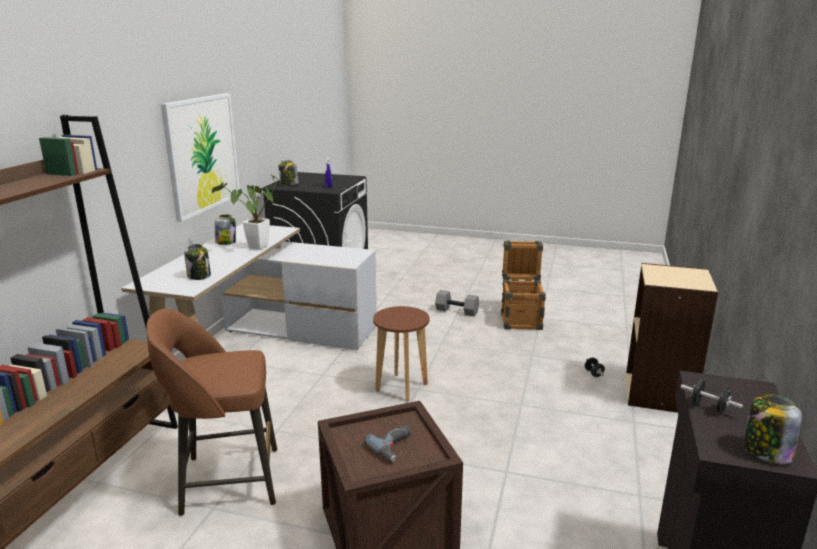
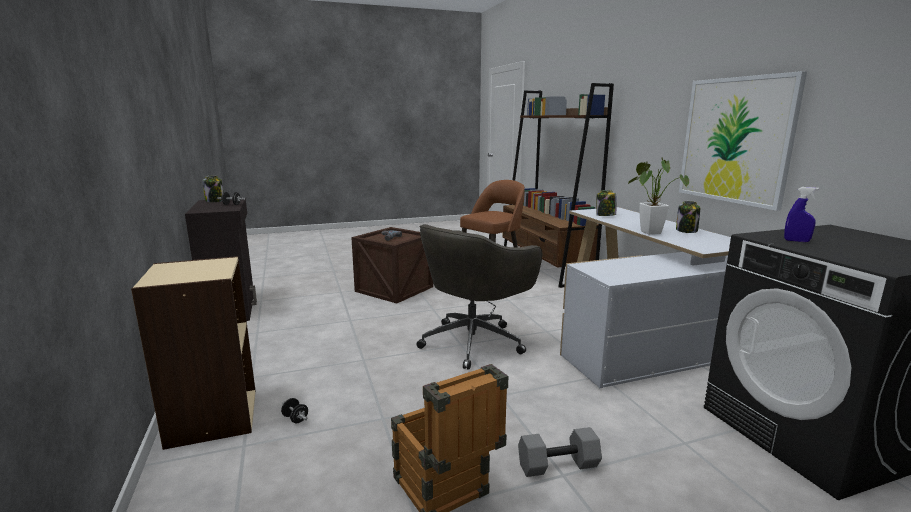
camera: 145 degrees right, 5 degrees down
(289, 184) = (846, 234): jar -> none
(401, 387) = (474, 342): brown stool -> grey office chair

